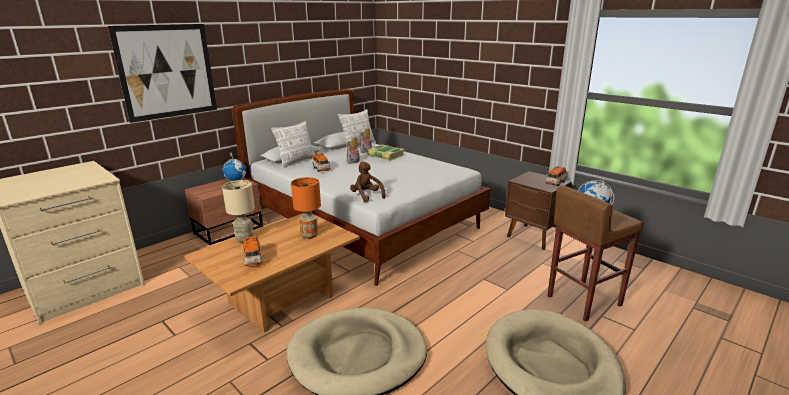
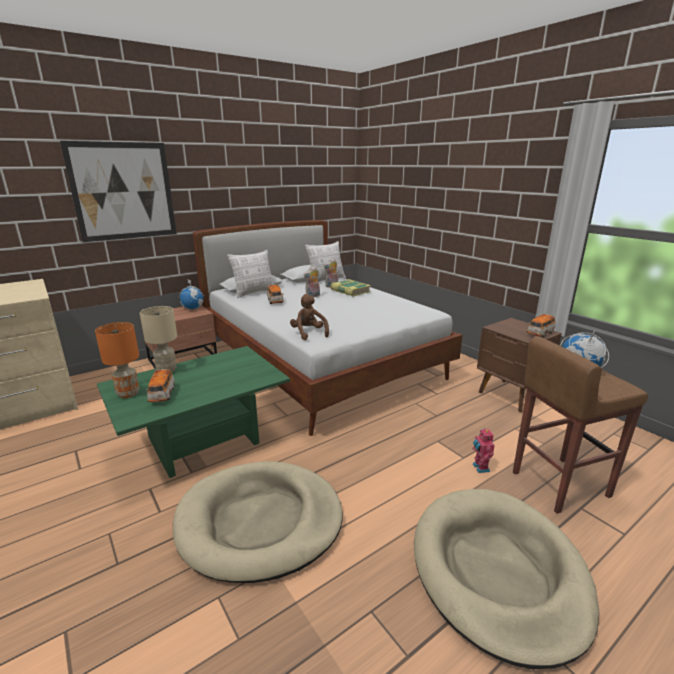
camera: 10 degrees right, 0 degrees up
(281, 301) = (203, 442): brown coffee table -> green coffee table
(310, 235) = (236, 373): orange table lamp -> orange table lamp (128, 394)
(521, 296) = (480, 468): none -> toy robot

